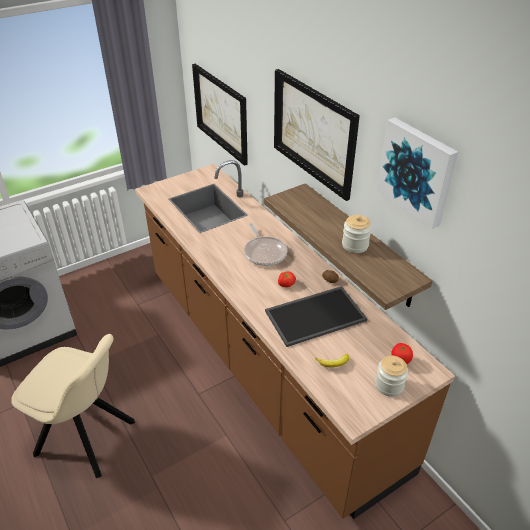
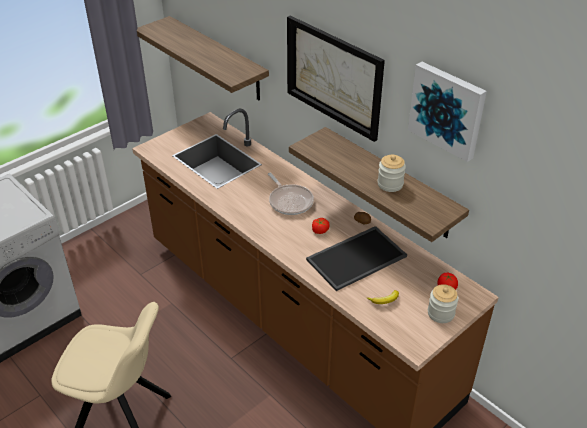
camera: 10 degrees left, 0 degrees up
(221, 113) = (217, 58): picture -> shelf

